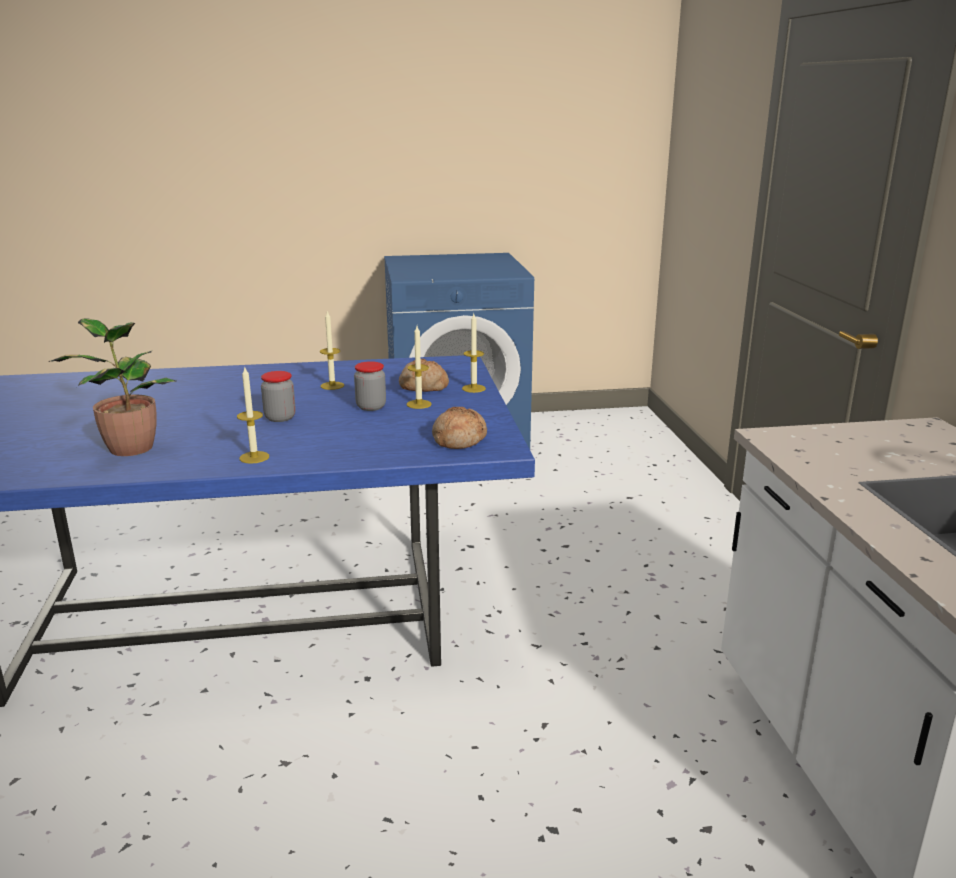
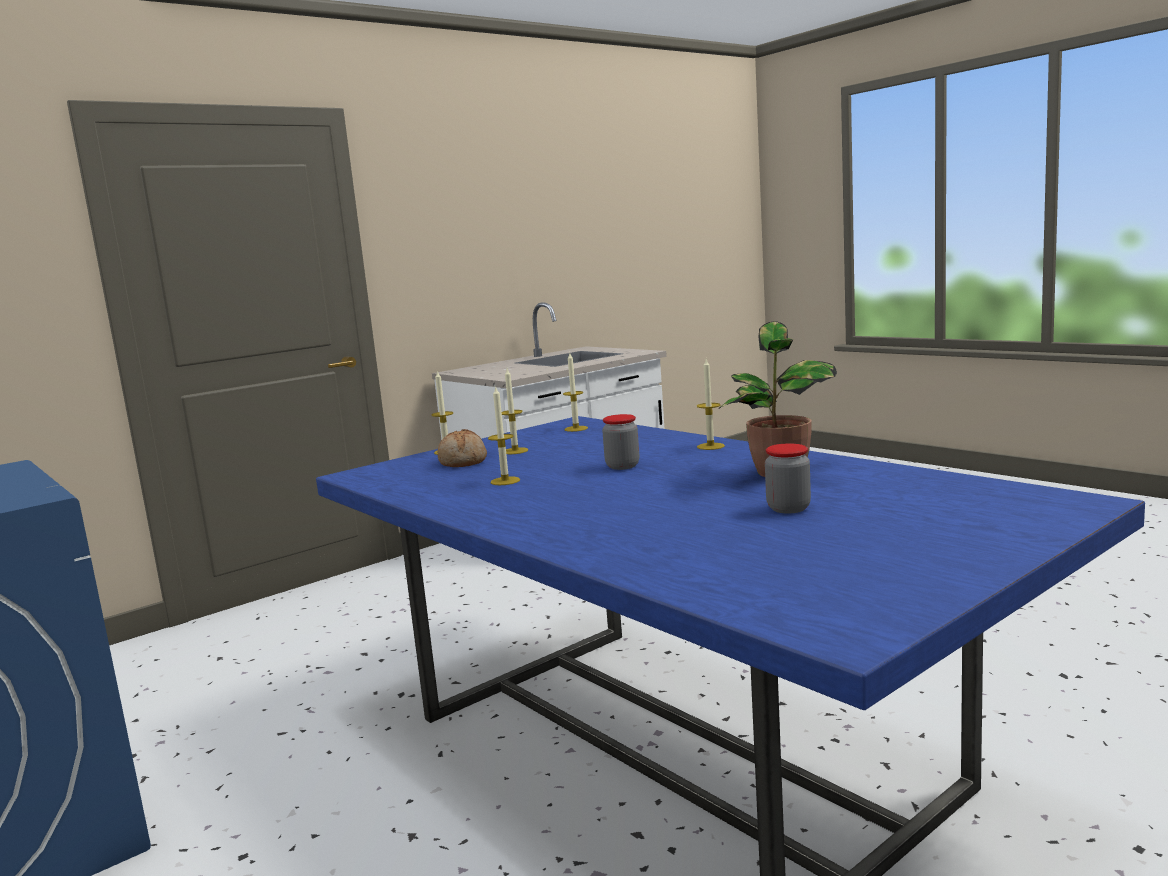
camera: 120 degrees left, 10 degrees down
(371, 407) = (545, 457): jar -> jar (788, 508)
(458, 439) = (576, 429): bread -> candle

